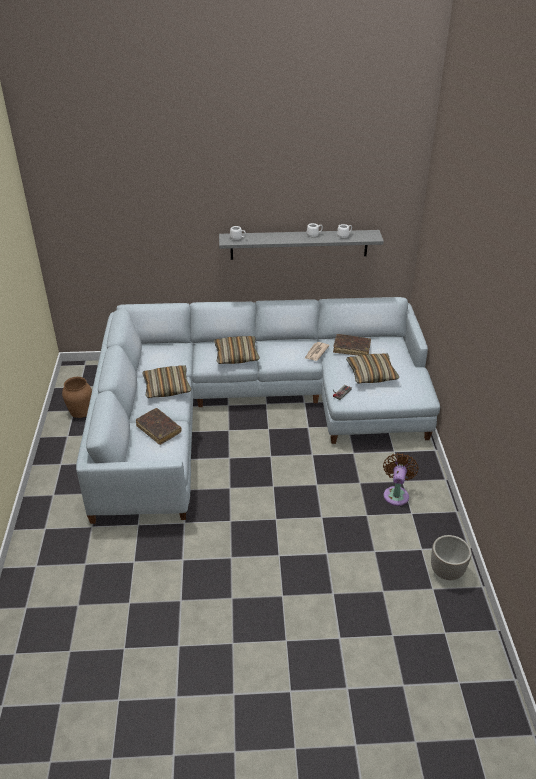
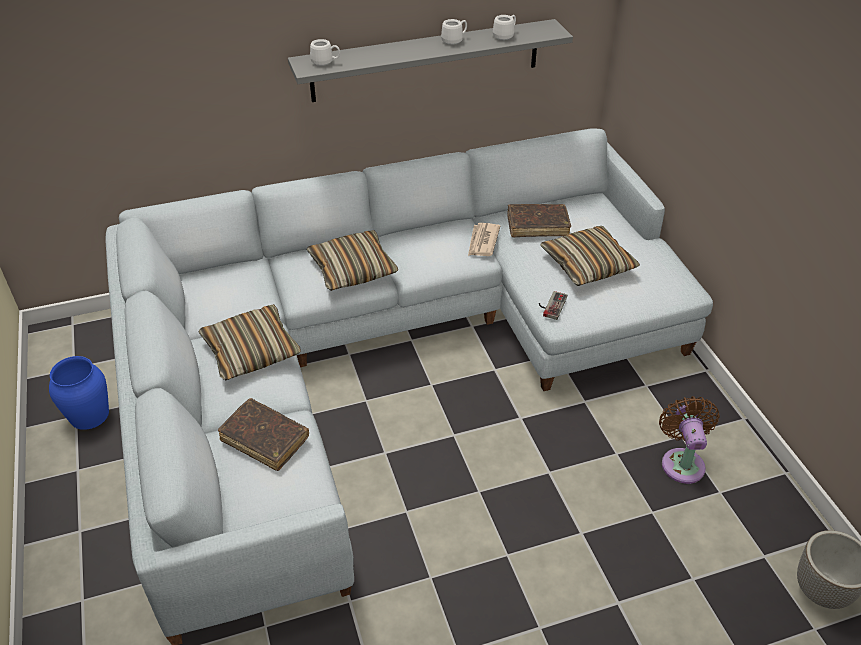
camera: 15 degrees left, 5 degrees up
(81, 411) = (89, 414): brown vase -> blue vase

